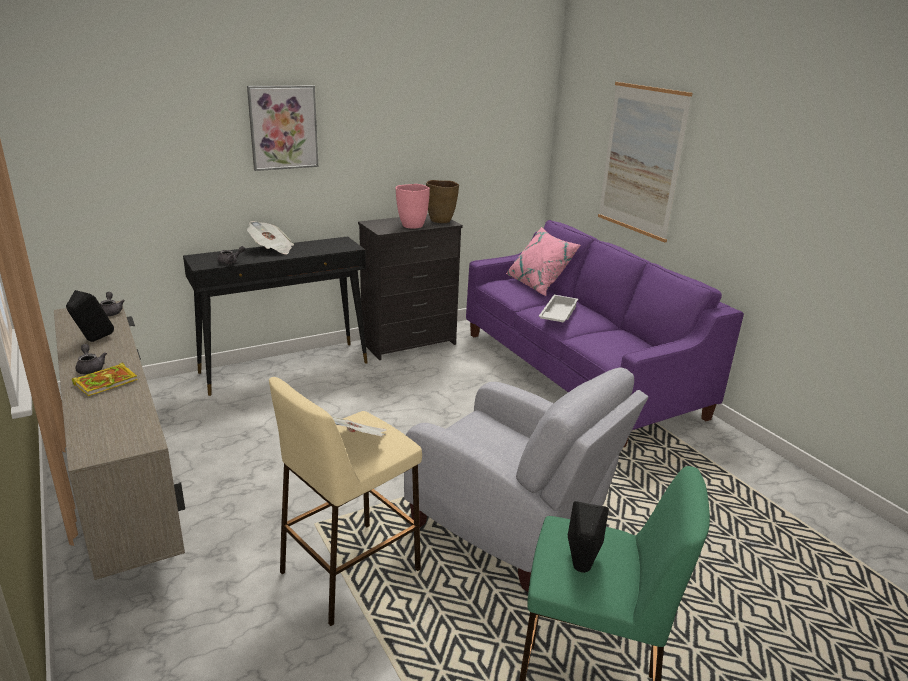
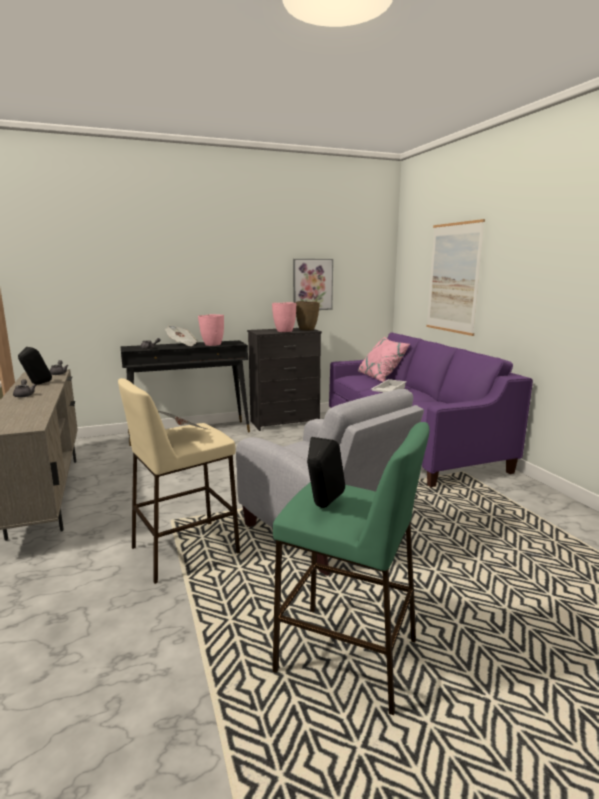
camera: 10 degrees right, 10 degrees down
(107, 382) = (30, 401): book -> none
(283, 127) = (193, 261): picture -> picture (312, 284)
(316, 250) = (212, 345): none -> pink vase

